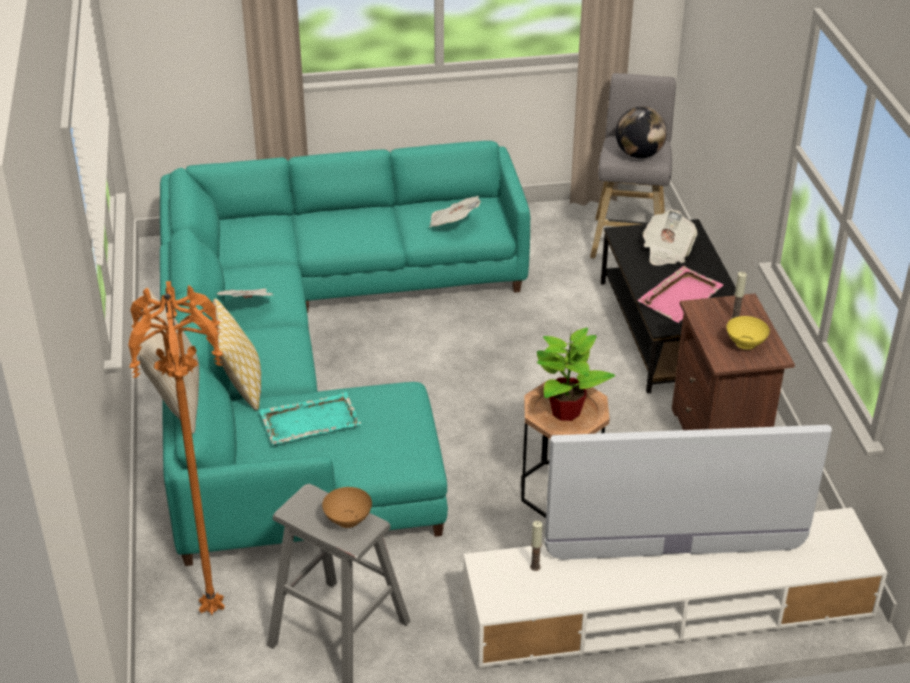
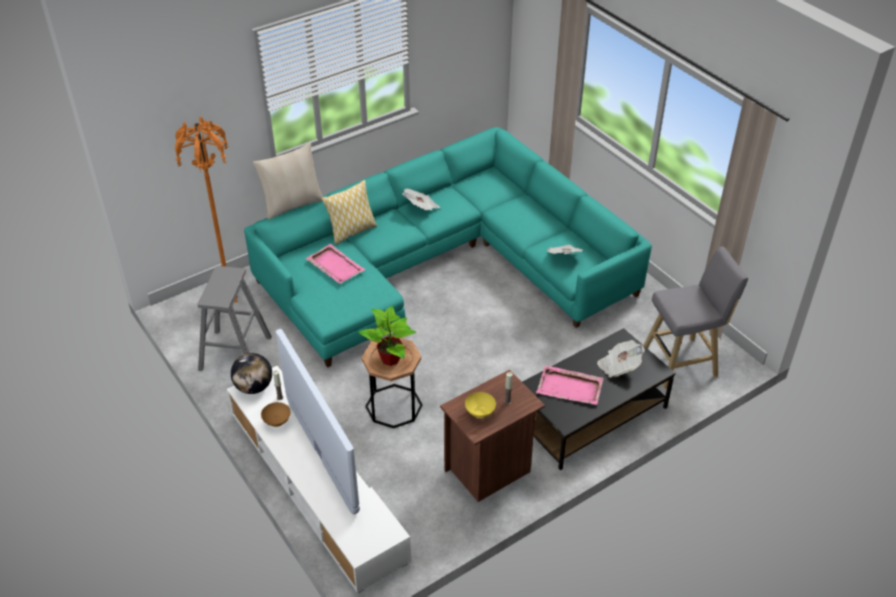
camera: 65 degrees right, 5 degrees up
(309, 421) = (335, 265): turquoise tray -> pink tray
(348, 521) = (221, 292): brown bowl -> brown bowl (276, 422)
(639, 154) = (682, 305): globe -> globe (254, 387)

